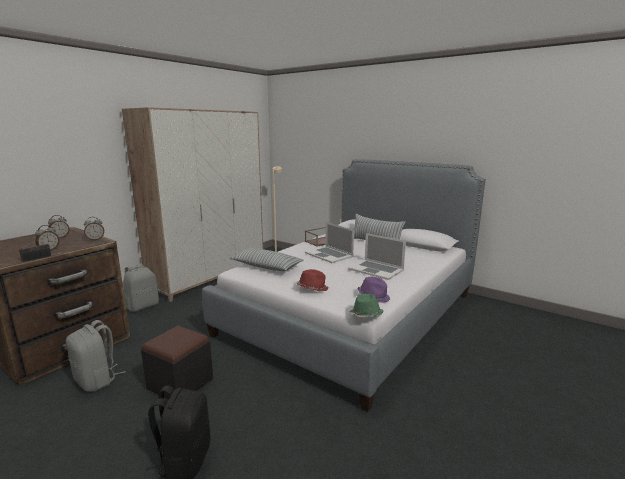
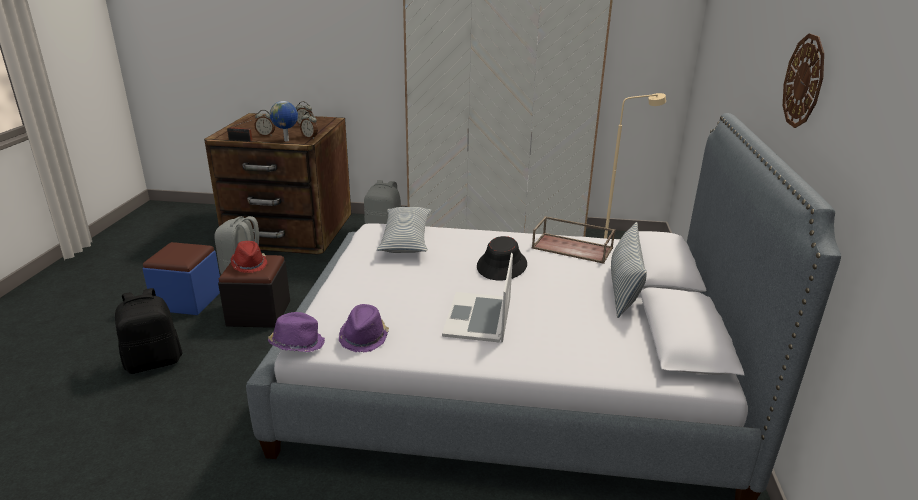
camera: 60 degrees right, 10 degrees up
(84, 246) = (287, 140): none -> globe
(98, 423) = (188, 300): none -> blue ottoman
(312, 288) = (358, 286): red hat -> red hat (249, 264)
(329, 254) = (502, 265): laptop -> black hat
(366, 315) = (297, 344): green hat -> purple hat
(407, 134) = (804, 81): none -> wall clock

